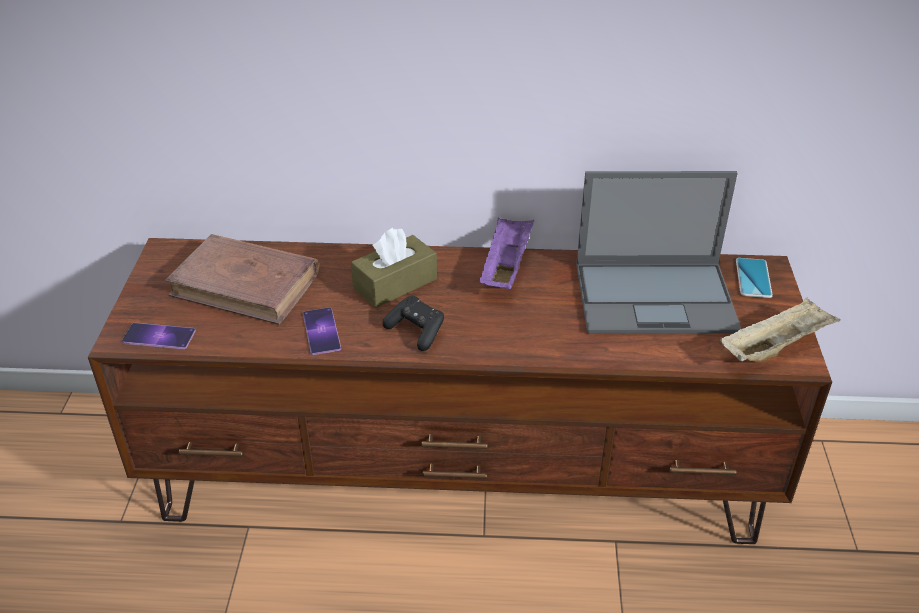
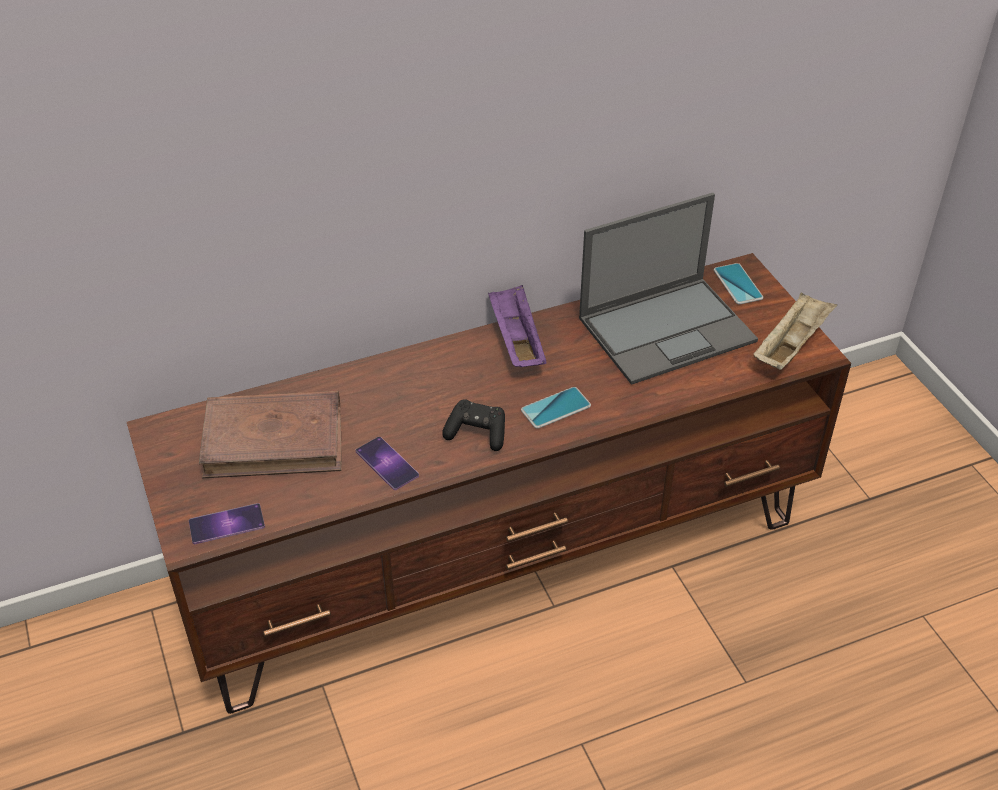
camera: 25 degrees left, 5 degrees up
(395, 283) = (423, 391): brown tissue box -> none
(502, 332) = (555, 408): none -> phone

